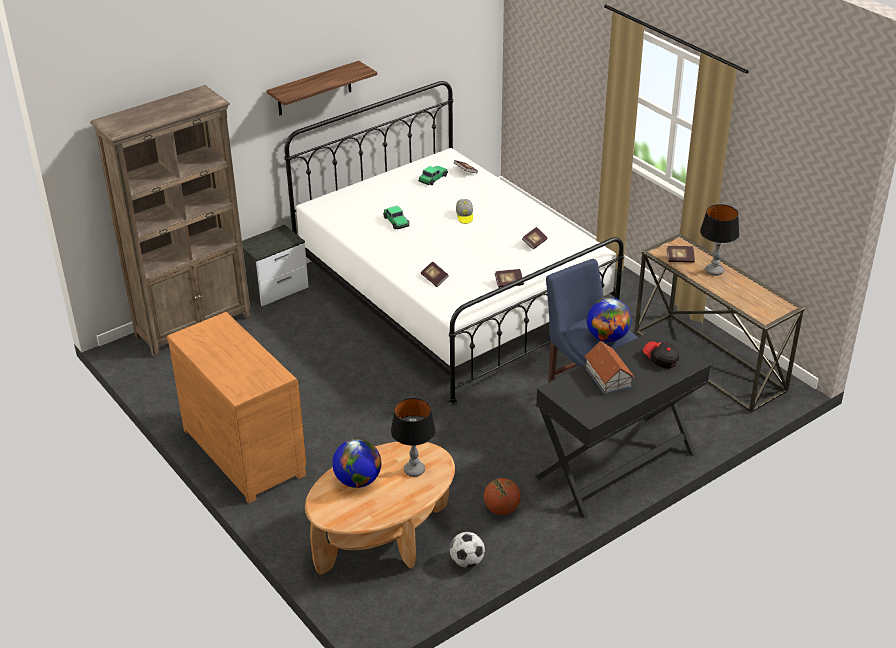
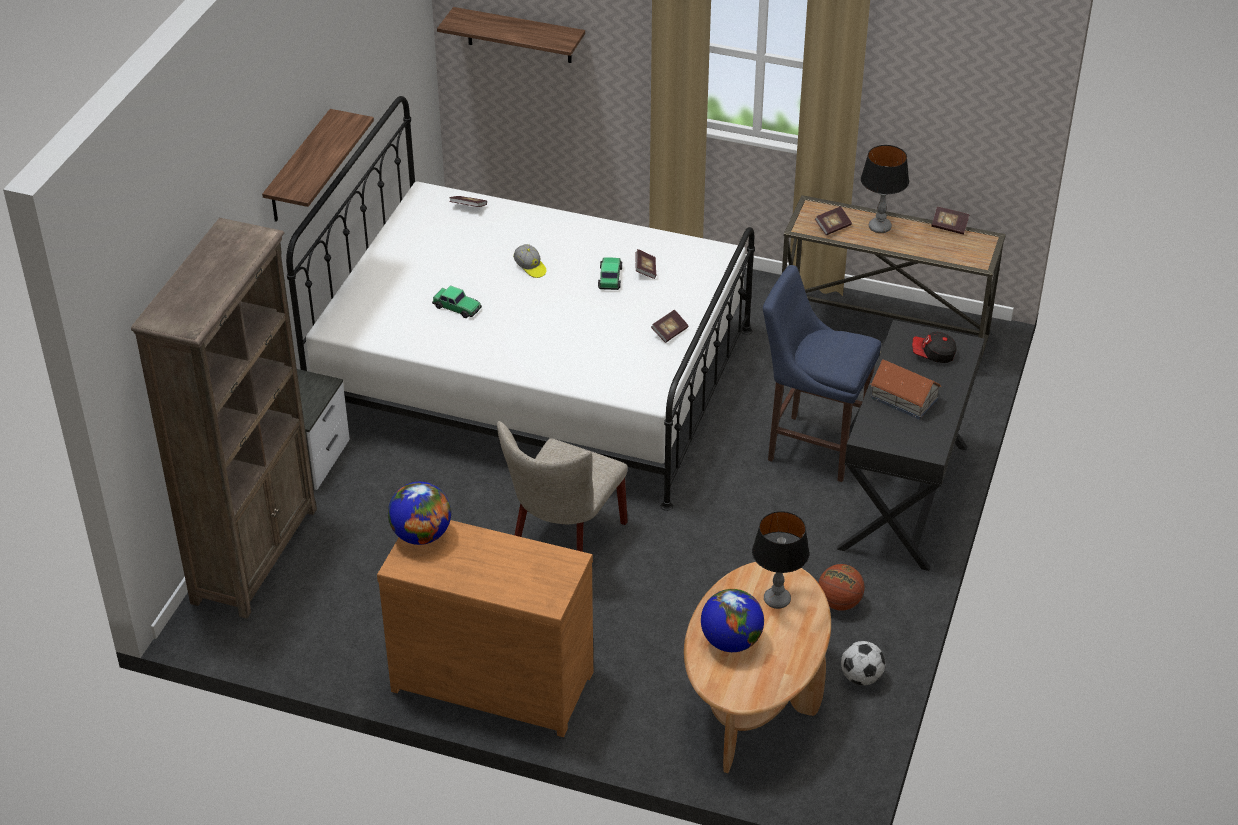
camera: 35 degrees left, 5 degrees up
(367, 395) = (564, 543): none -> beige chair
(433, 178) = (439, 231): toy car -> toy car (610, 277)
(434, 279) = (581, 363): book -> book (949, 226)
(544, 66) = (519, 35): none -> shelf
(607, 337) = (850, 352): globe -> globe (421, 535)

